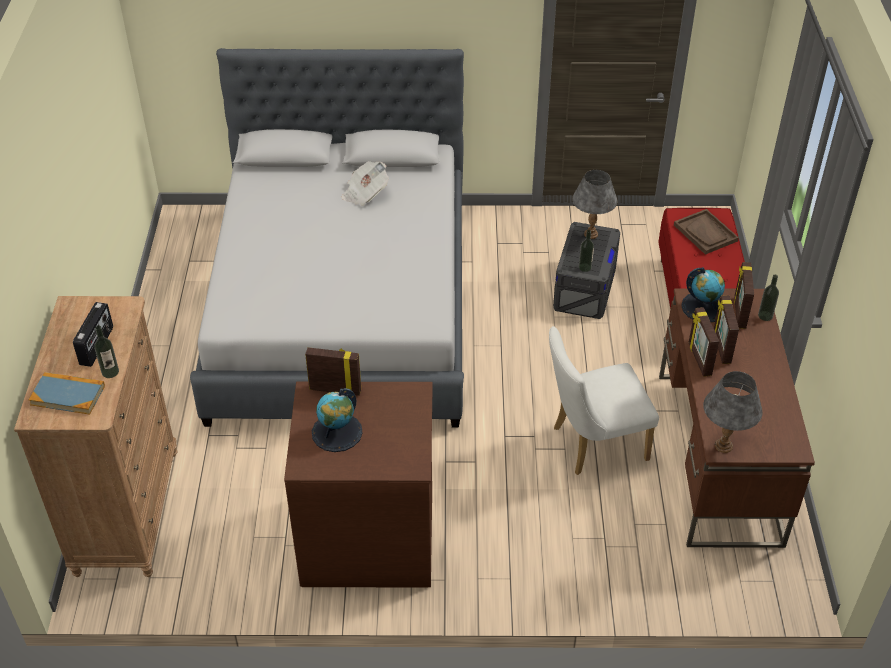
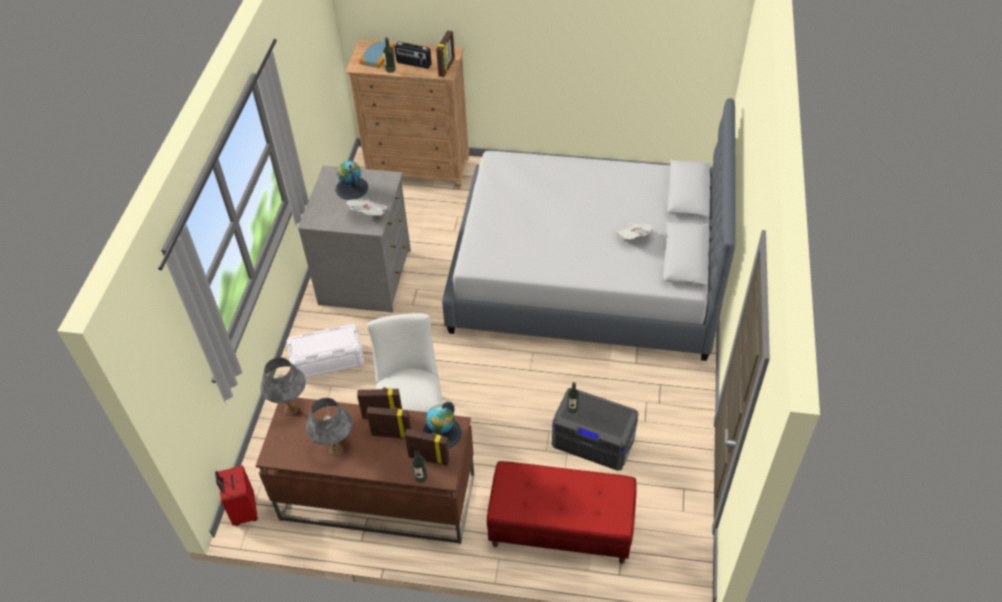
camera: 100 degrees right, 5 degrees up
(335, 389) = (389, 189): picture frame -> picture frame (447, 67)
(368, 536) = (367, 277): brown dresser -> grey dresser
(391, 402) = (369, 214): none -> newspaper
(530, 552) = (327, 360): none -> white storage box
(590, 234) = (618, 421): grey table lamp -> grey table lamp (336, 449)
(705, 233) = (592, 502): brown tray -> none
(788, 590) = (243, 511): none -> red suitcase

